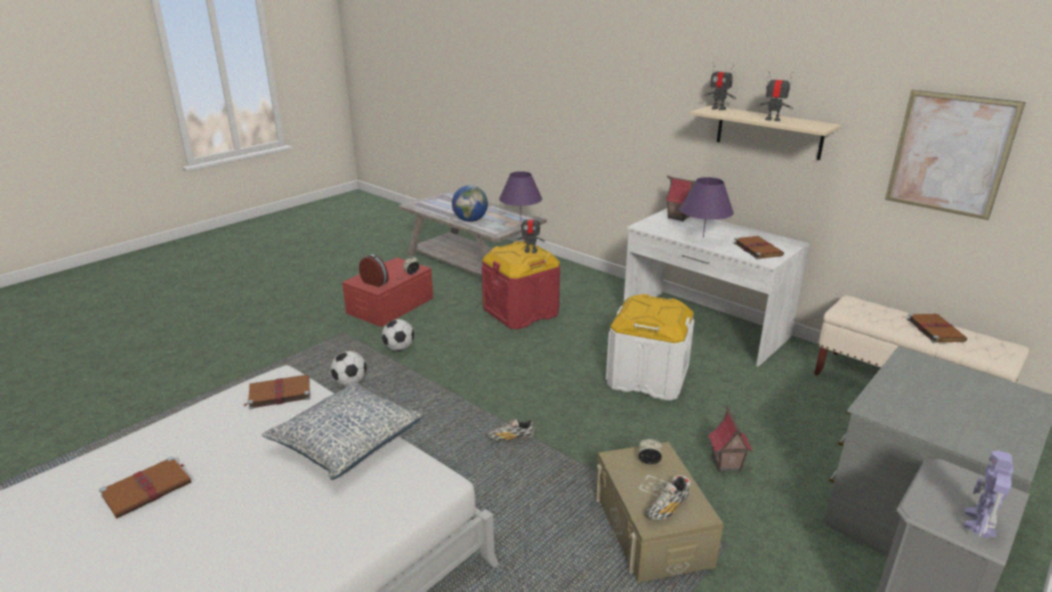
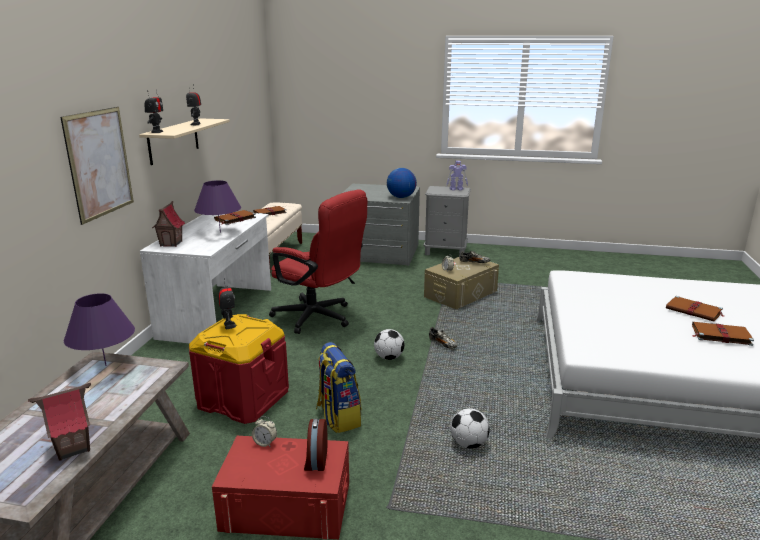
camera: 120 degrees left, 5 degrees down
(278, 393) = (598, 342): brown book -> brown book (694, 311)
(347, 441) = (585, 303): pillow -> none
(399, 348) = (382, 444): football -> football (389, 357)
(452, 341) = (338, 417): none -> backpack
(470, 220) = (115, 403): globe -> globe (401, 197)
(647, 377) = (319, 318): white storage box -> red office chair
(726, 464) = (389, 286): toy house -> toy house (73, 448)
(950, 154) = (231, 118): picture -> picture (99, 163)

